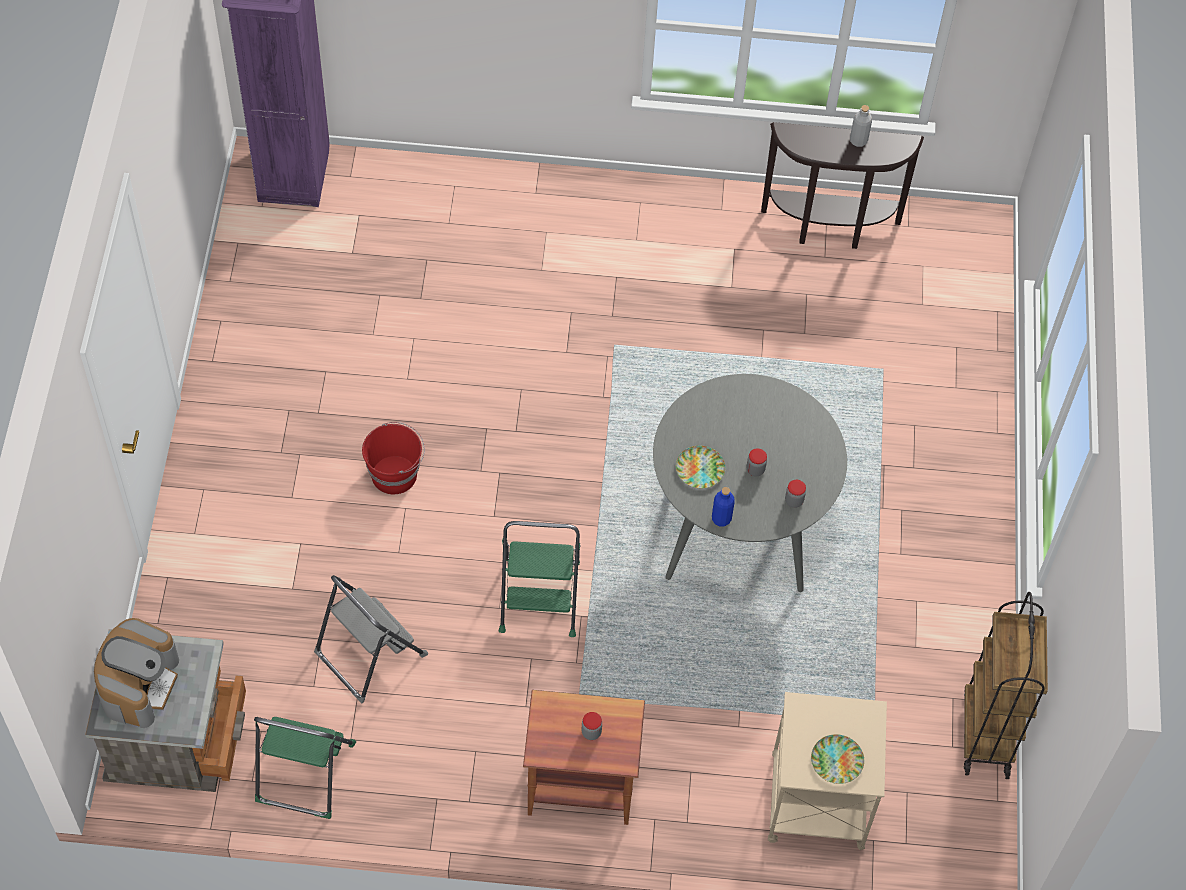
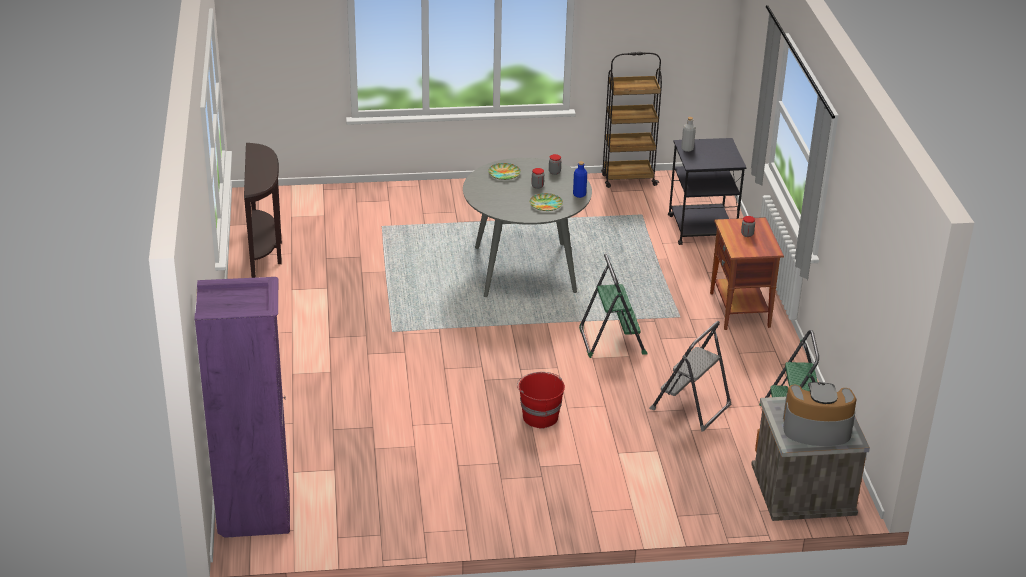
camera: 100 degrees left, 25 degrees down
(815, 801) = (702, 230): beige cart -> black cart
(836, 761) = (720, 152): plate -> plate (504, 174)
(858, 140) = (255, 163): grey bottle -> grey bottle (687, 149)

